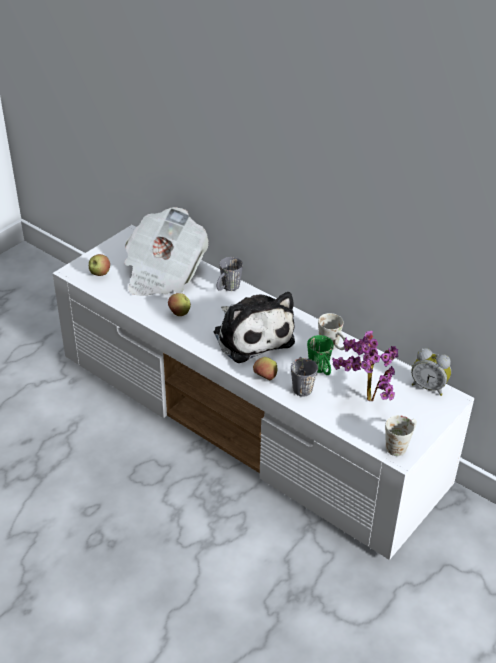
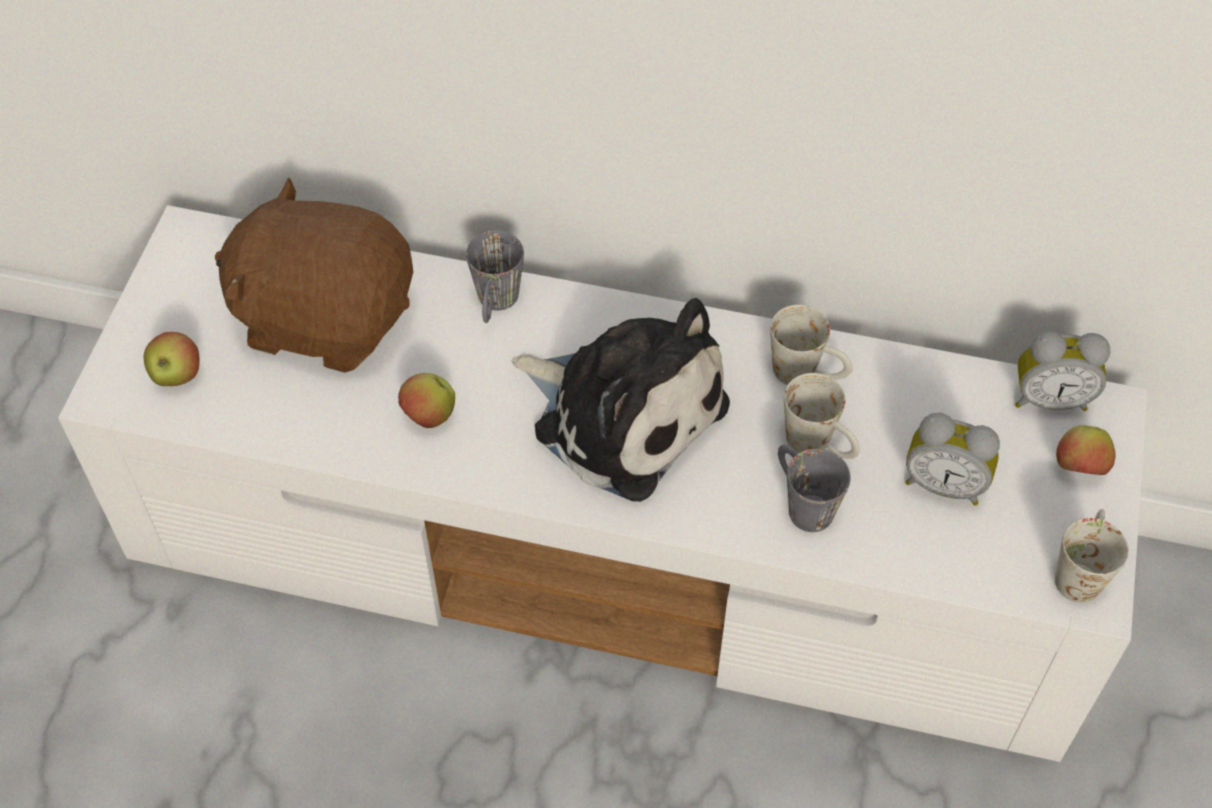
camera: 25 degrees left, 15 degrees up
(163, 273) = (325, 317): newspaper -> brown plush toy
(265, 378) = (717, 515): apple -> apple (1079, 468)
(321, 370) = (819, 446): green mug -> white mug
(363, 398) = (944, 483): potted plant -> alarm clock

